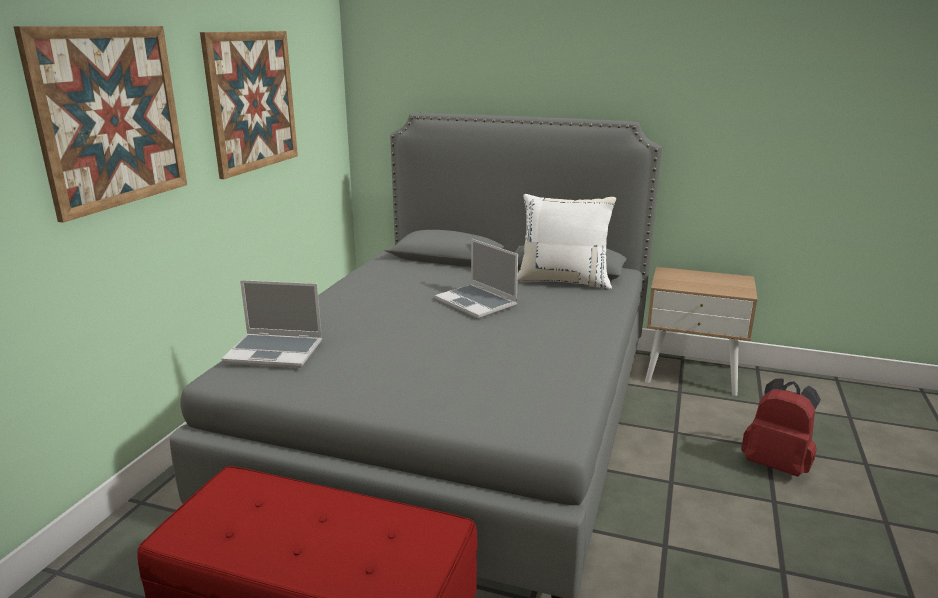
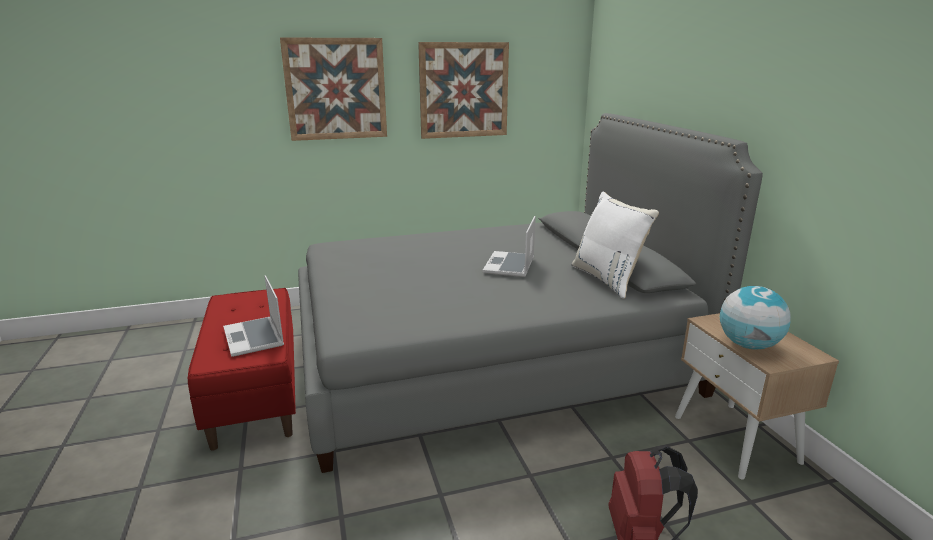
camera: 55 degrees right, 0 degrees up
(276, 352) = (361, 244): laptop -> laptop (255, 338)
(712, 288) = (748, 345): none -> globe

